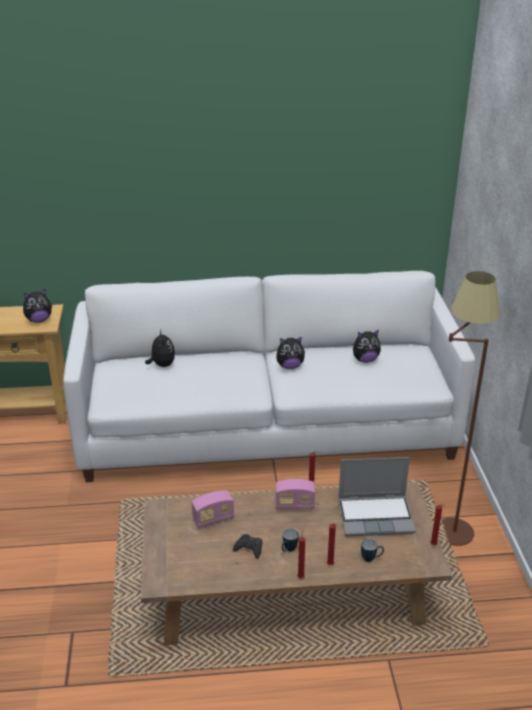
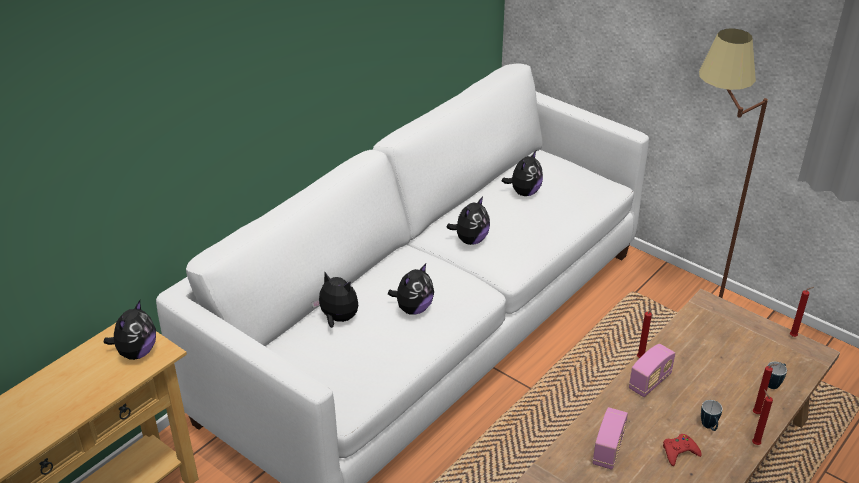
camera: 45 degrees left, 5 degrees up
(202, 380) = (413, 308): none -> plush toy
(249, 548) = (679, 452): black game controller -> red game controller
(376, 516) = (720, 342): laptop -> none

